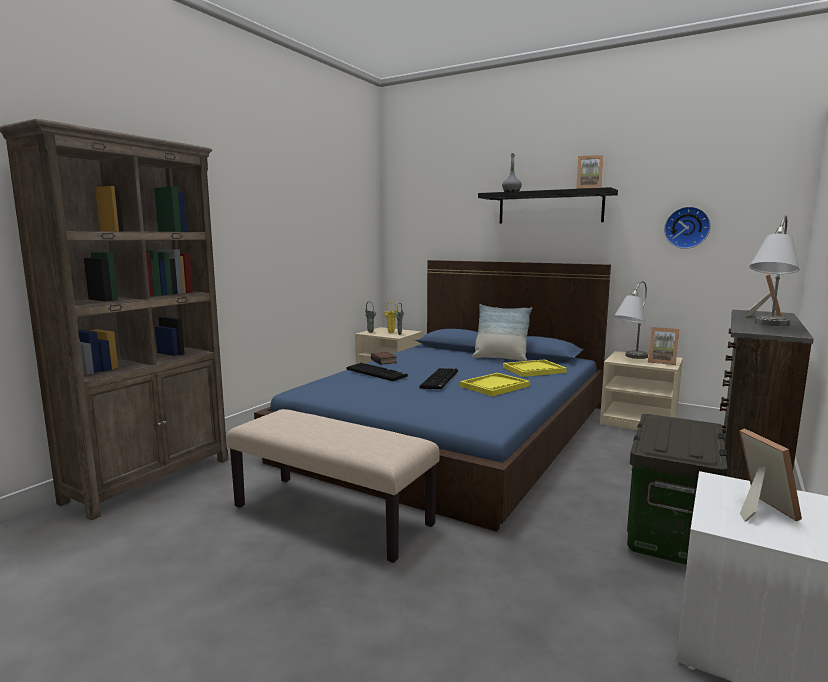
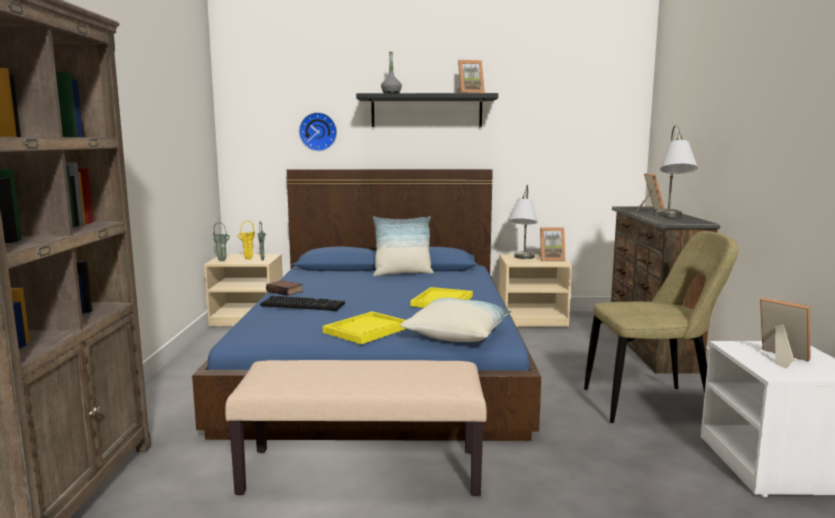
camera: 30 degrees left, 0 degrees up
(440, 380) = (382, 302): keyboard -> none
(459, 416) = (457, 334): none -> pillow
(534, 370) = (451, 280): yellow tray -> yellow tray (367, 330)
(670, 534) = (652, 405): storage box -> beige chair
(687, 227) = (556, 133): wall clock -> wall clock (318, 131)

